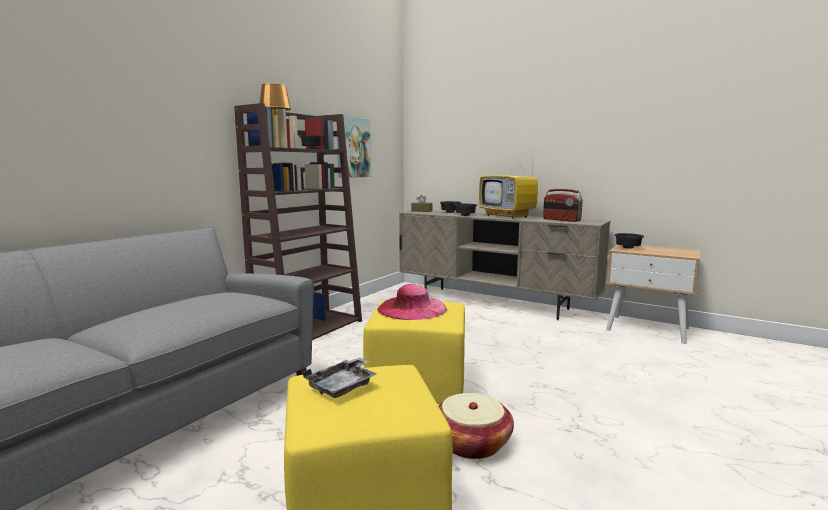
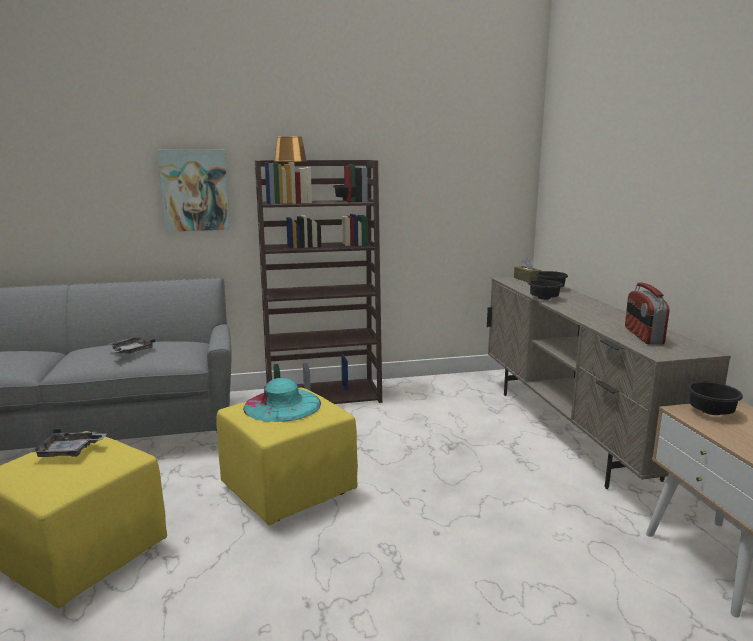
camera: 45 degrees right, 5 degrees up
(200, 305) = (130, 351): none -> grey tray
(352, 147) = (431, 192): picture -> picture (195, 190)
(412, 308) = (282, 405): pink hat -> turquoise hat
(471, 443) = (218, 561): basket -> none
(508, 216) = (598, 311): television -> none

